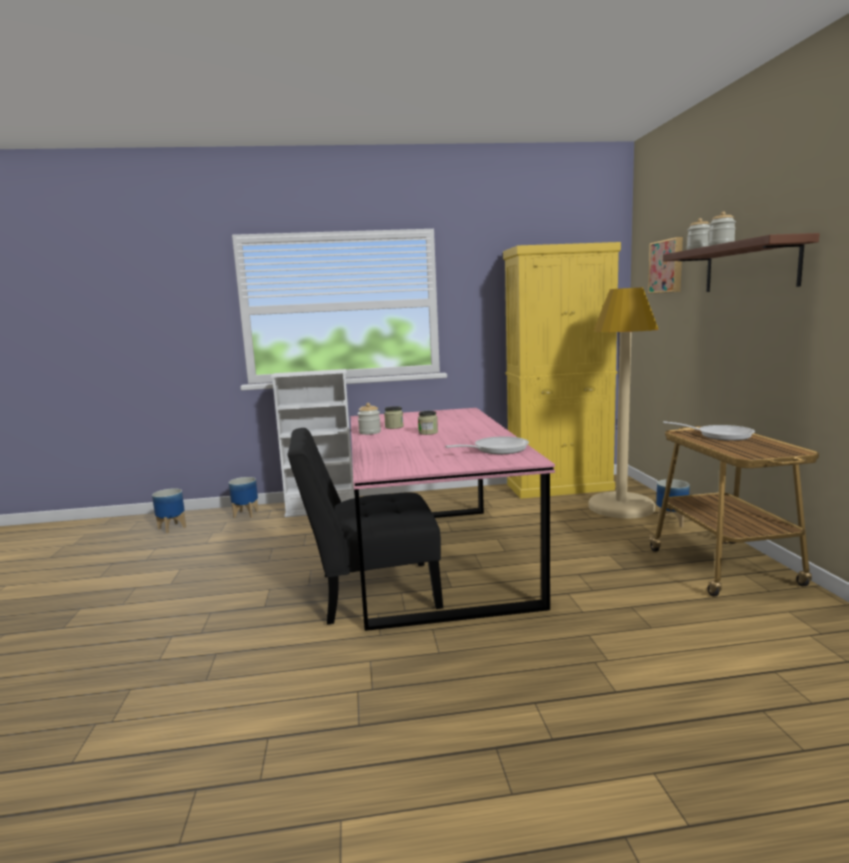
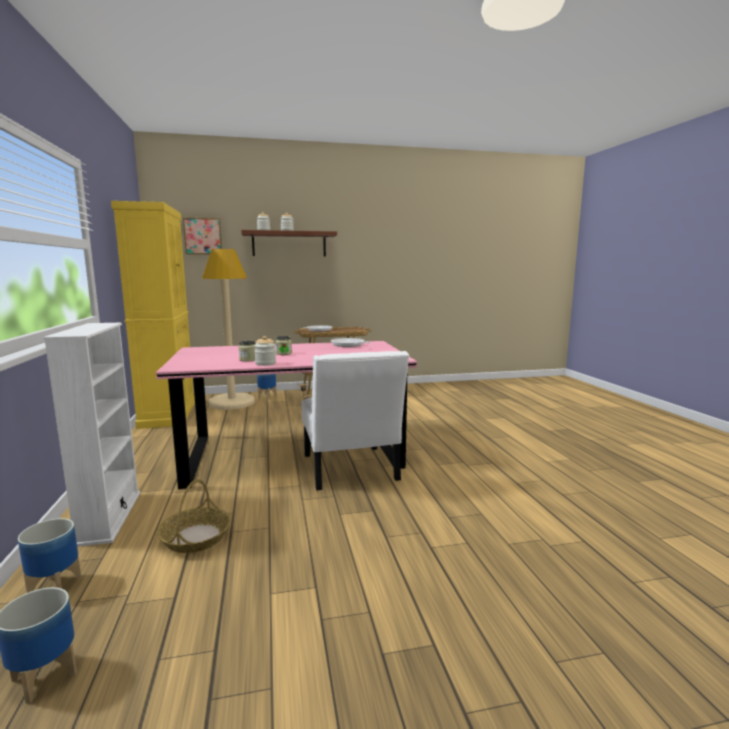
camera: 95 degrees left, 0 degrees up
(272, 538) = (195, 537): none -> basket
(370, 592) = (350, 470): black chair -> white chair

